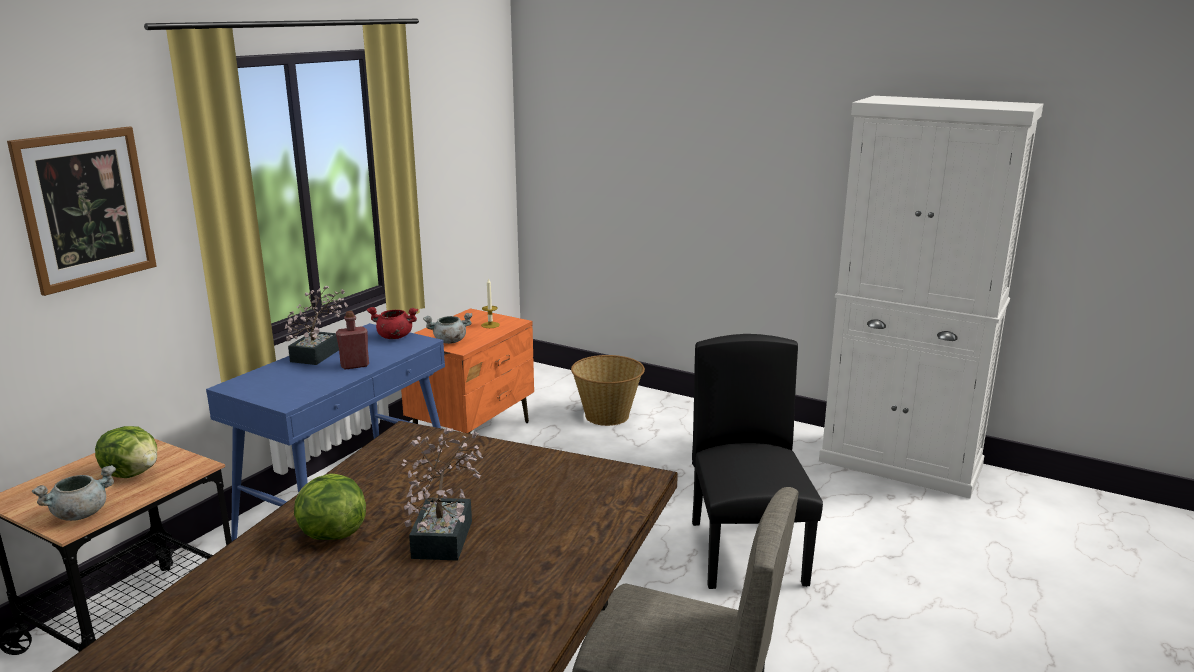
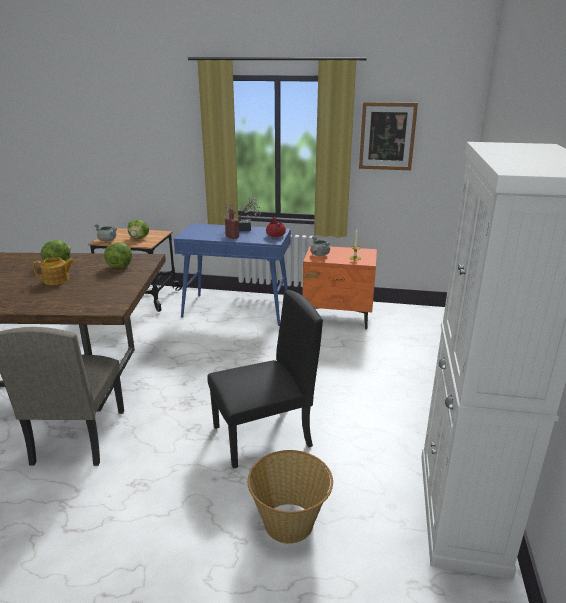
camera: 70 degrees right, 5 degrees up
(86, 208) = (167, 134): picture -> picture (387, 136)
(428, 464) = (120, 266): none -> lettuce
(445, 533) = (57, 280): potted plant -> teapot
(607, 415) = (403, 352): basket -> basket (289, 523)

